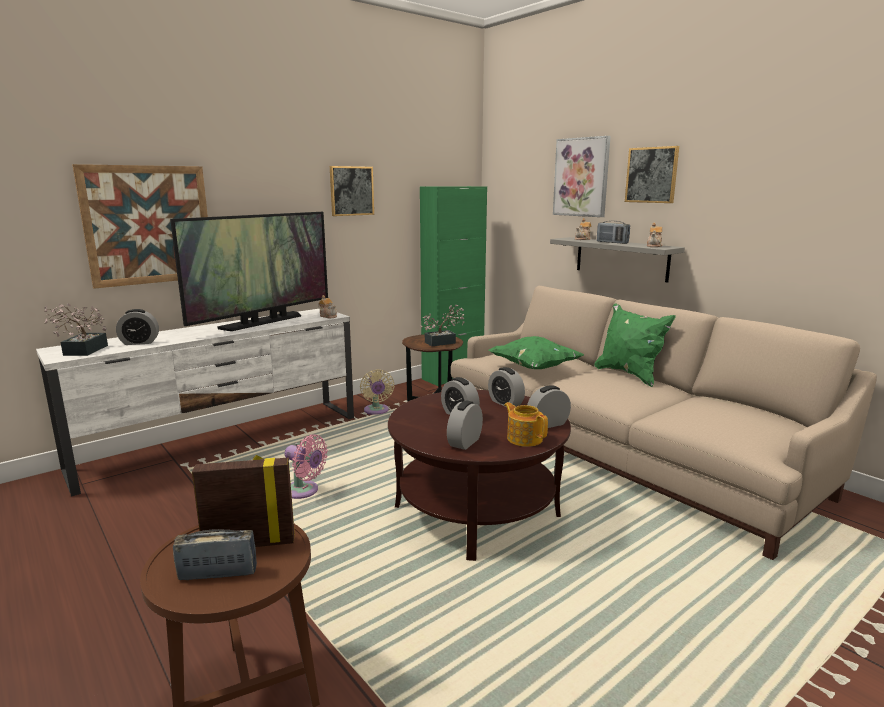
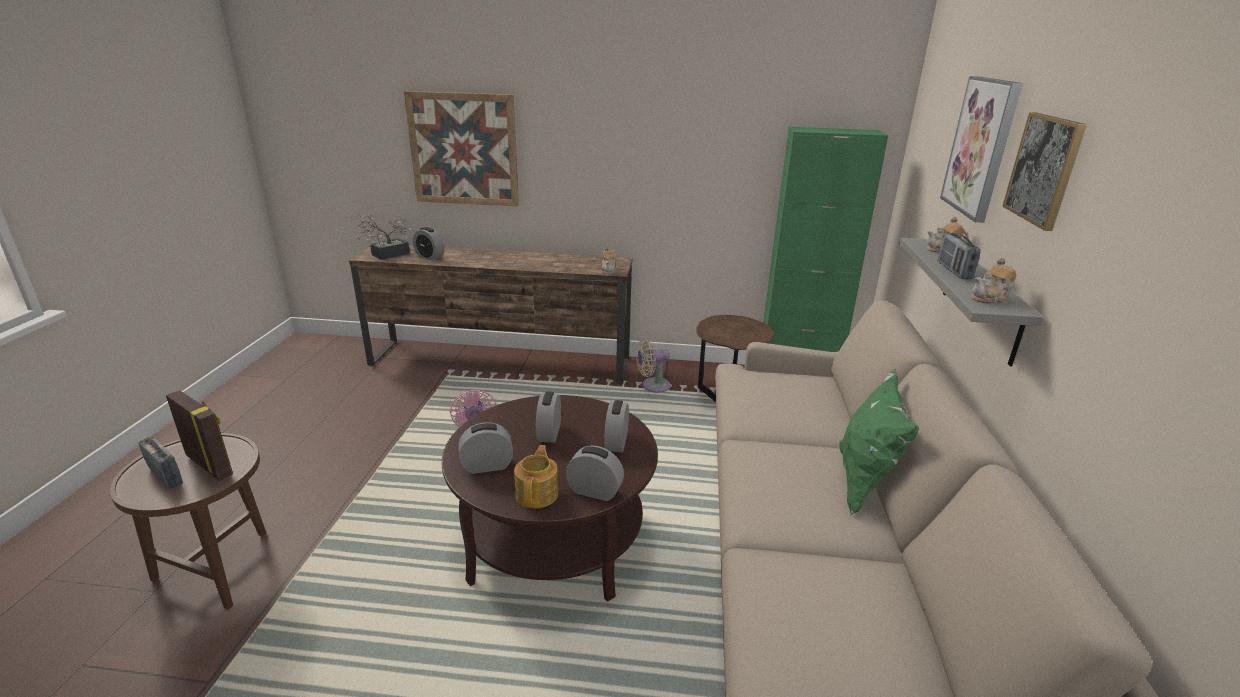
camera: 45 degrees right, 10 degrees up
(224, 441) = (501, 362): white tv stand -> brown tv stand
(263, 322) = (546, 261): television -> none
(351, 191) = (686, 127): picture -> none
(376, 411) = (652, 386): beige fan -> beige fan turned 45 degrees clockwise
(443, 342) = (742, 335): potted plant -> none
(533, 368) = (765, 412): green pillow -> none

